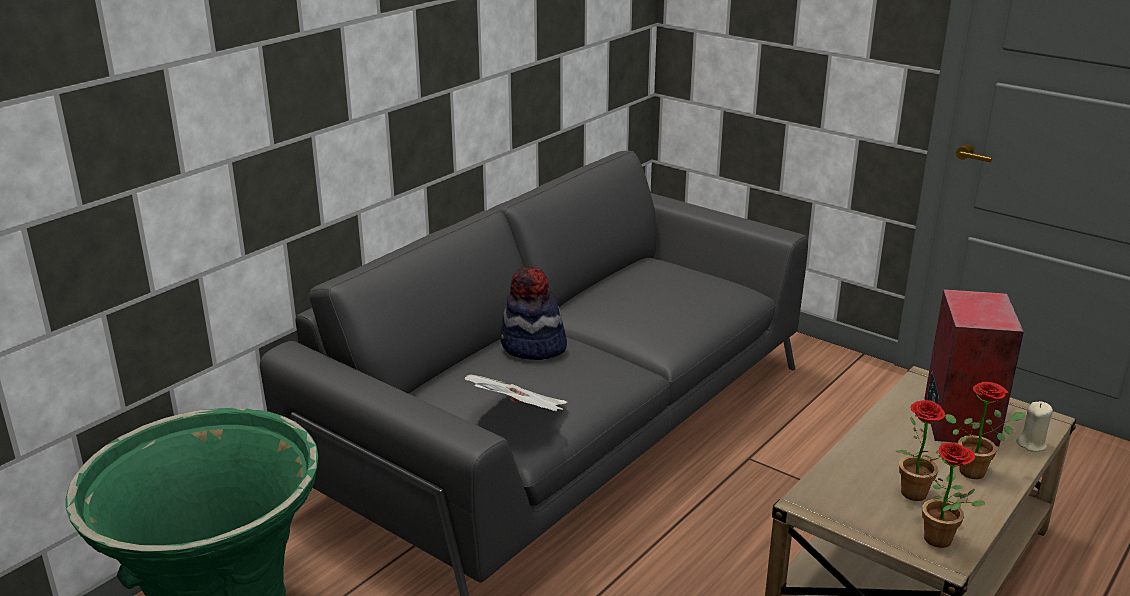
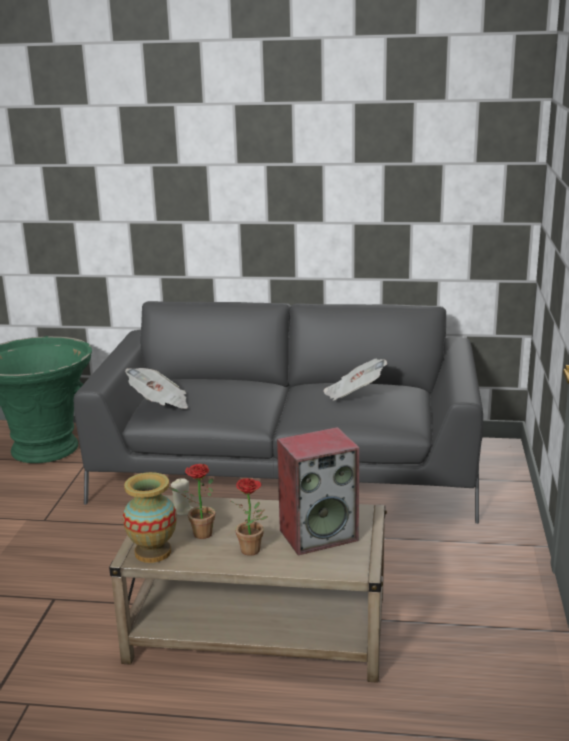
camera: 60 degrees right, 5 degrees down
(533, 347) = (237, 386): hat -> none
(648, 290) = (353, 394): none -> newspaper
(943, 542) = (152, 552): potted plant -> vase
(1031, 444) = (315, 568): beige candle -> beige candle (182, 510)

